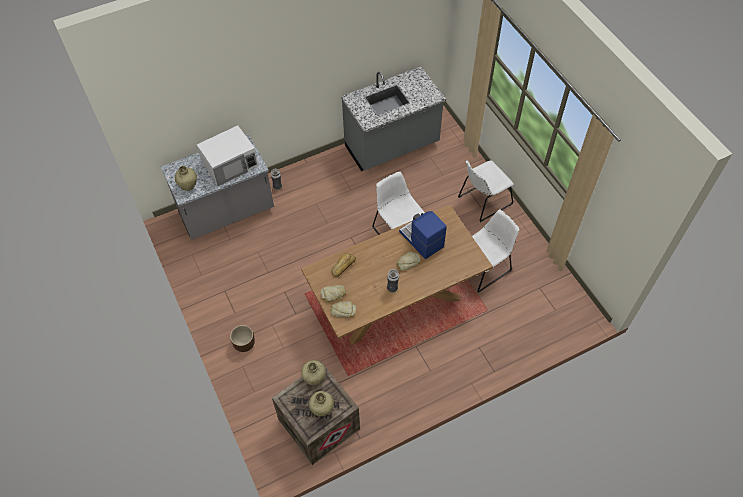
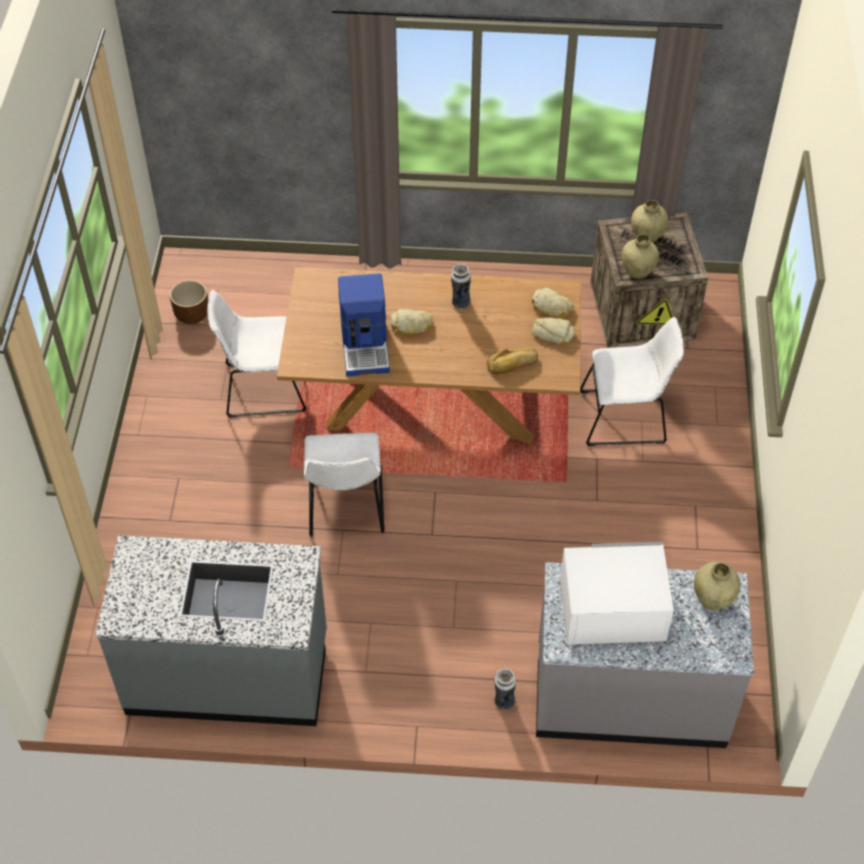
camera: 150 degrees left, 5 degrees down
(244, 344) = (700, 453): brown planter -> brown planter (192, 315)
(483, 201) = (166, 484): white chair -> white chair (626, 417)

